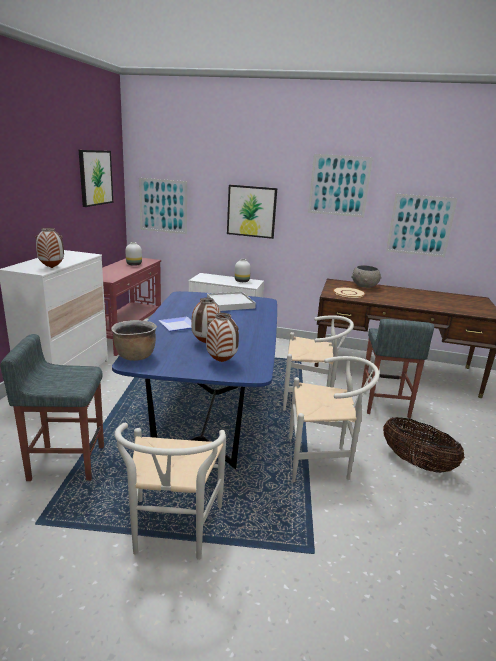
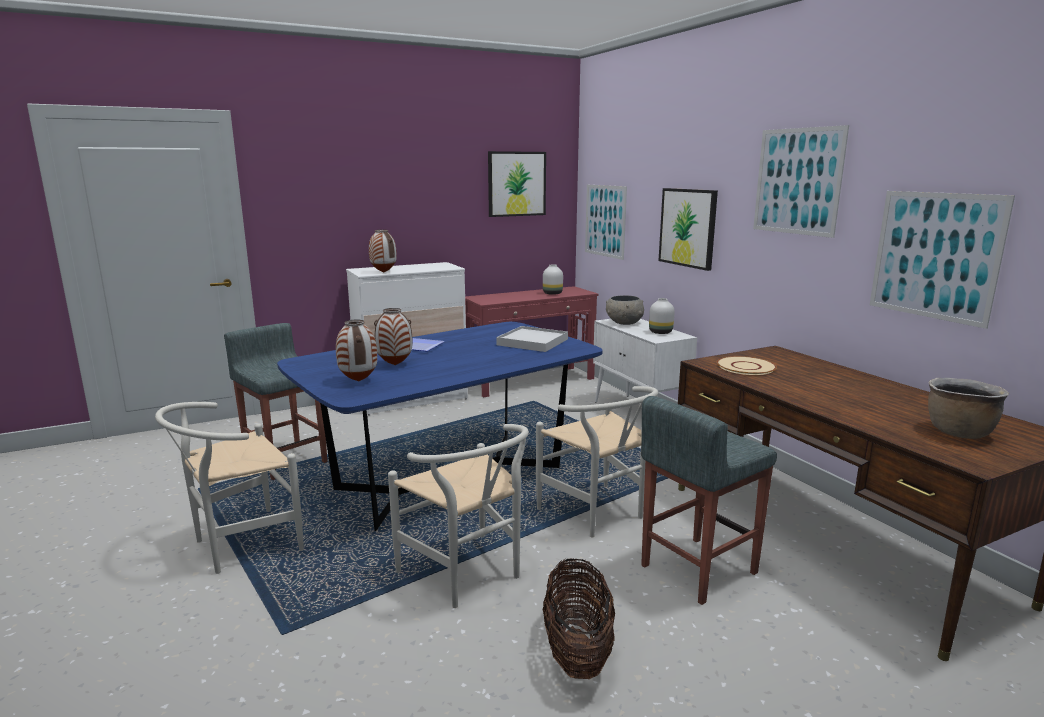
camera: 50 degrees right, 5 degrees down
(135, 356) = (315, 358): brown cooking pot -> brown cooking pot (958, 432)
(364, 286) = (811, 366): grey bowl -> grey bowl (624, 323)

